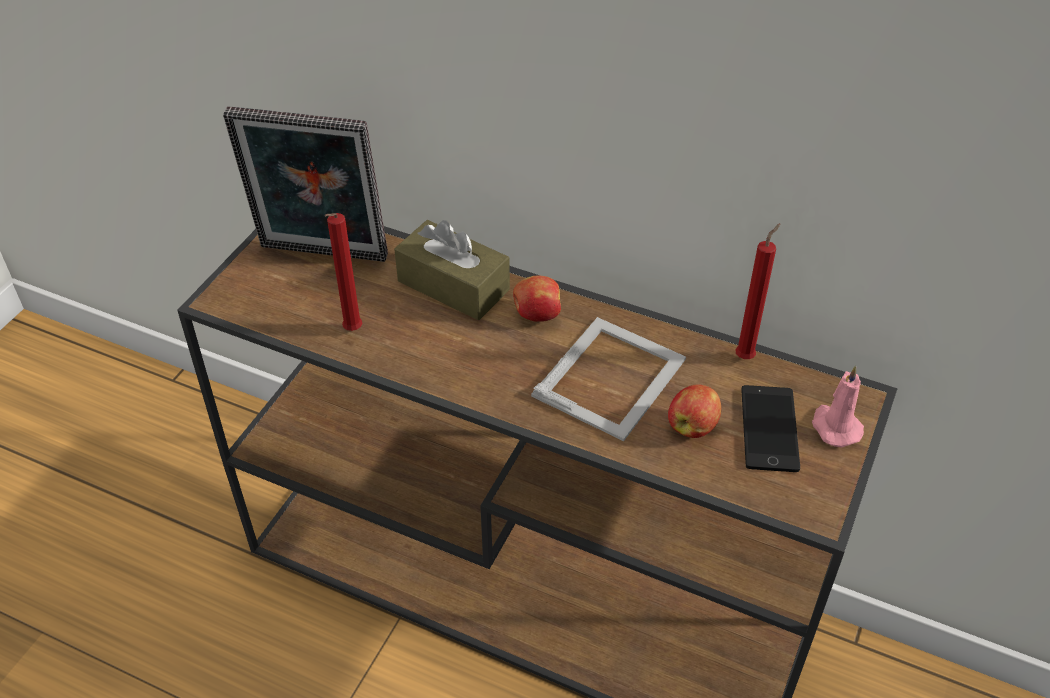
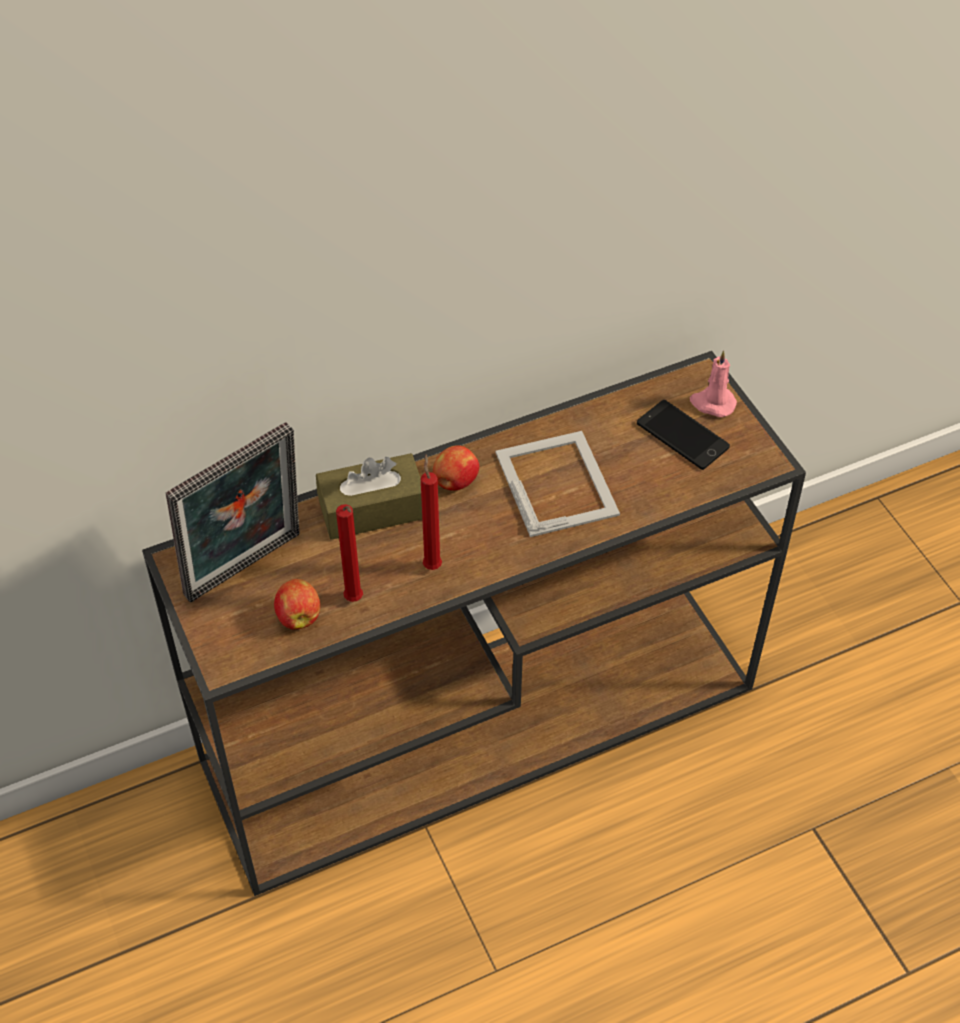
camera: 50 degrees left, 5 degrees up
(693, 426) = (642, 471): apple -> apple (298, 616)
(746, 356) = (611, 400): red candle -> red candle (432, 564)

